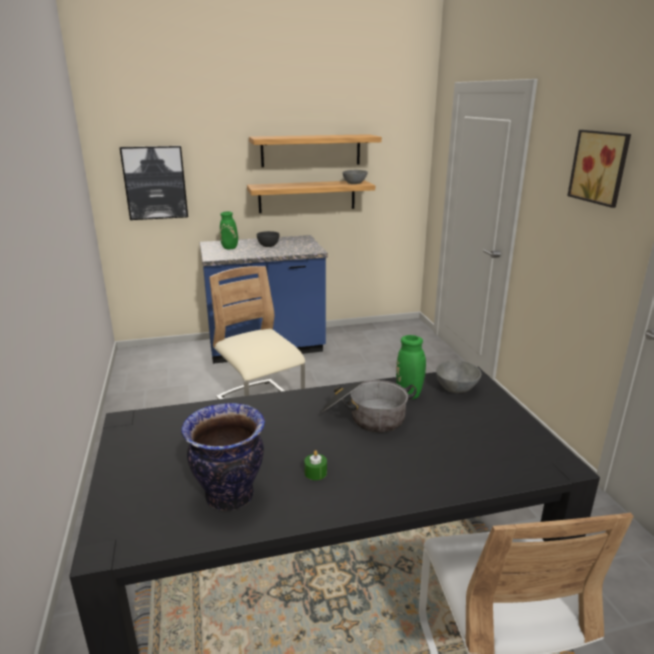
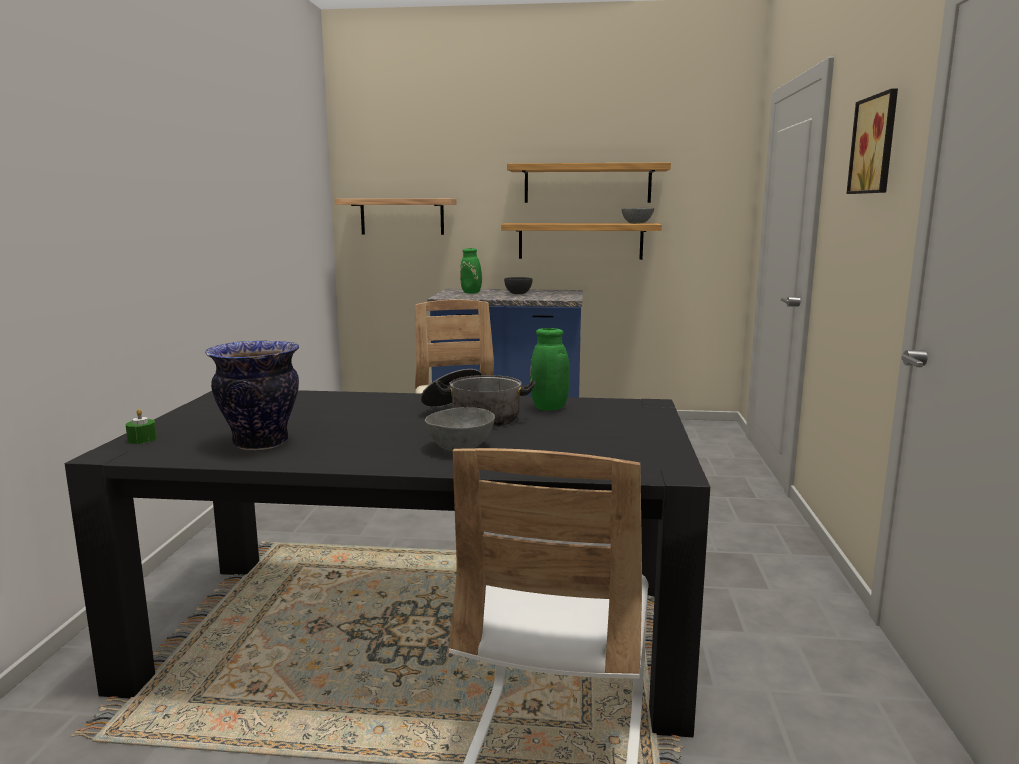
camera: 20 degrees right, 10 degrees down
(155, 182) = (402, 216): picture -> shelf
(315, 472) = (366, 441): green candle -> green candle (142, 439)
(456, 388) = (617, 410): grey bowl -> grey bowl (462, 447)

